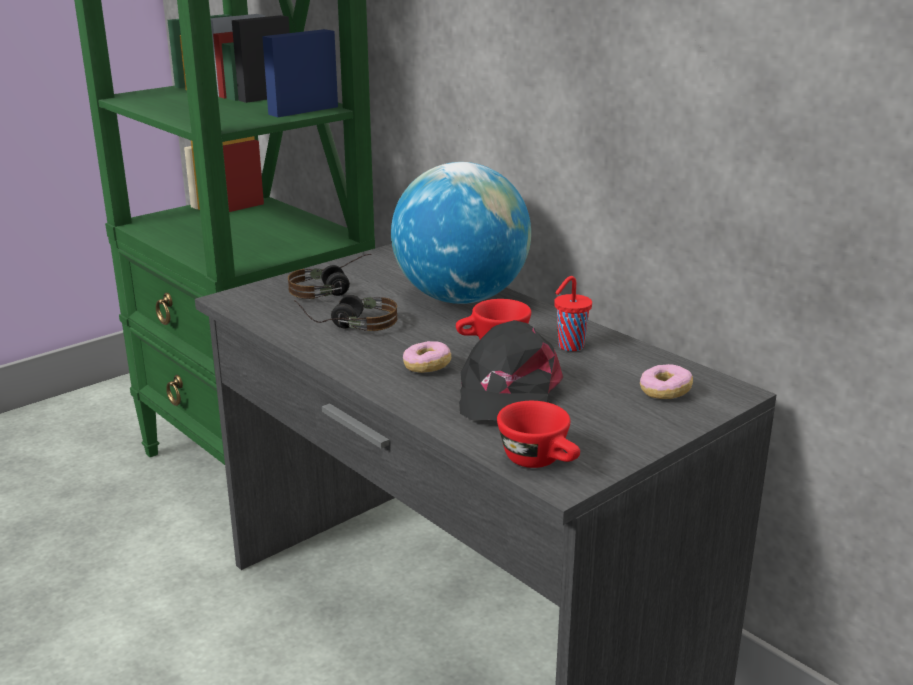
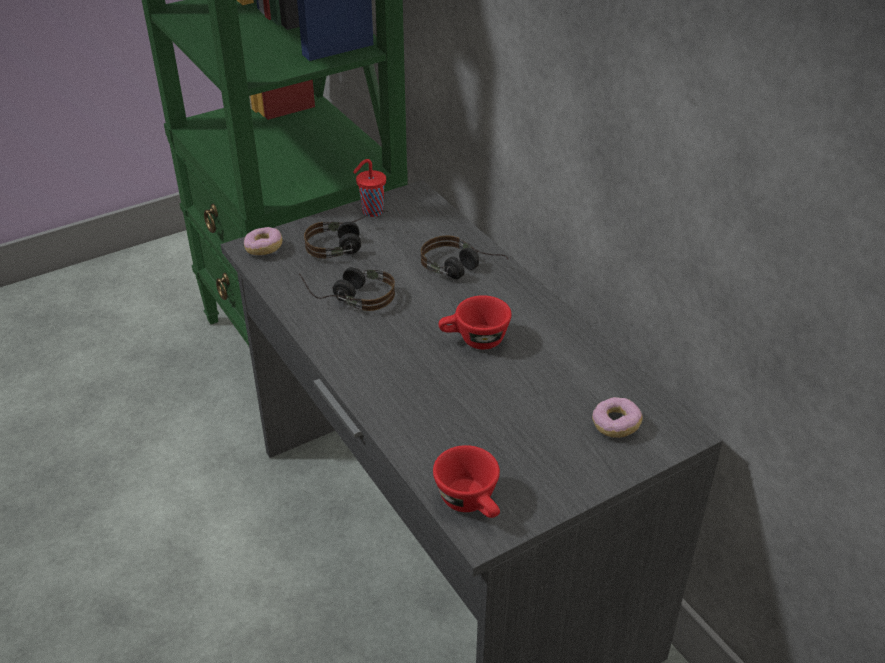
camera: 10 degrees right, 15 degrees up
(427, 367) = (405, 364): donut -> donut (264, 248)
(460, 298) = (463, 270): globe -> headphones
(507, 392) = (469, 407): black cap -> none
(569, 347) = (545, 351): red cup -> red cup (371, 212)

